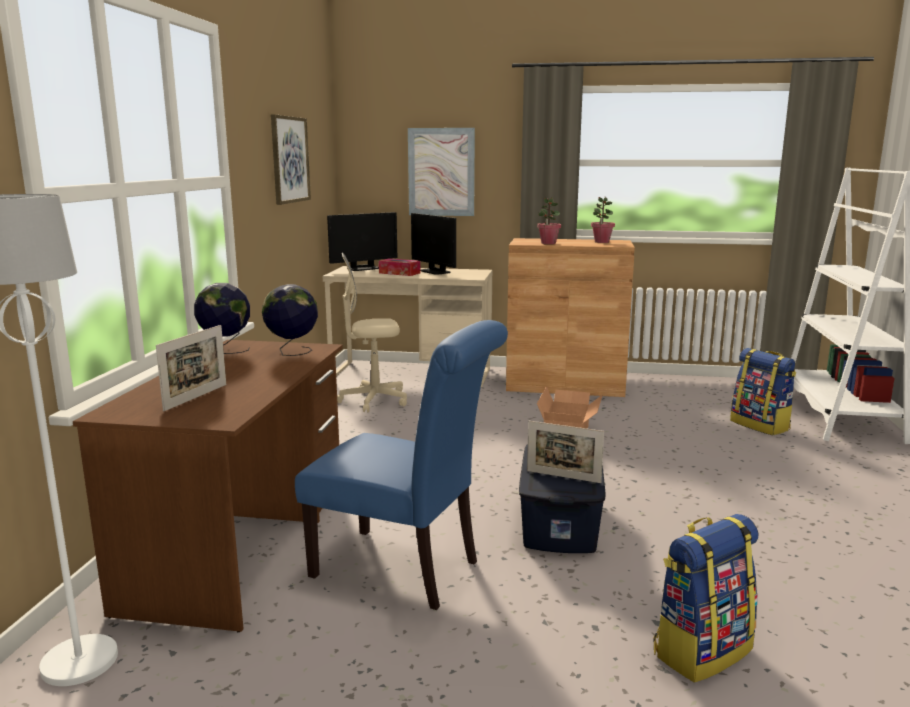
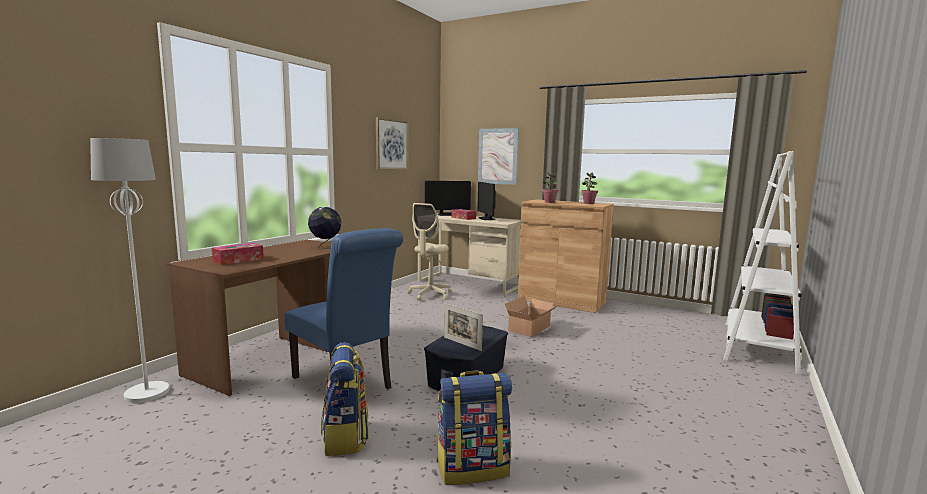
camera: 20 degrees right, 5 degrees down
(196, 397) = (238, 260): picture frame -> tissue box
(225, 350) = (295, 243): globe -> none
(373, 400) = (430, 295): beige office chair -> beige office chair turned 75 degrees counterclockwise
(760, 425) = (681, 343): backpack -> backpack (346, 437)

